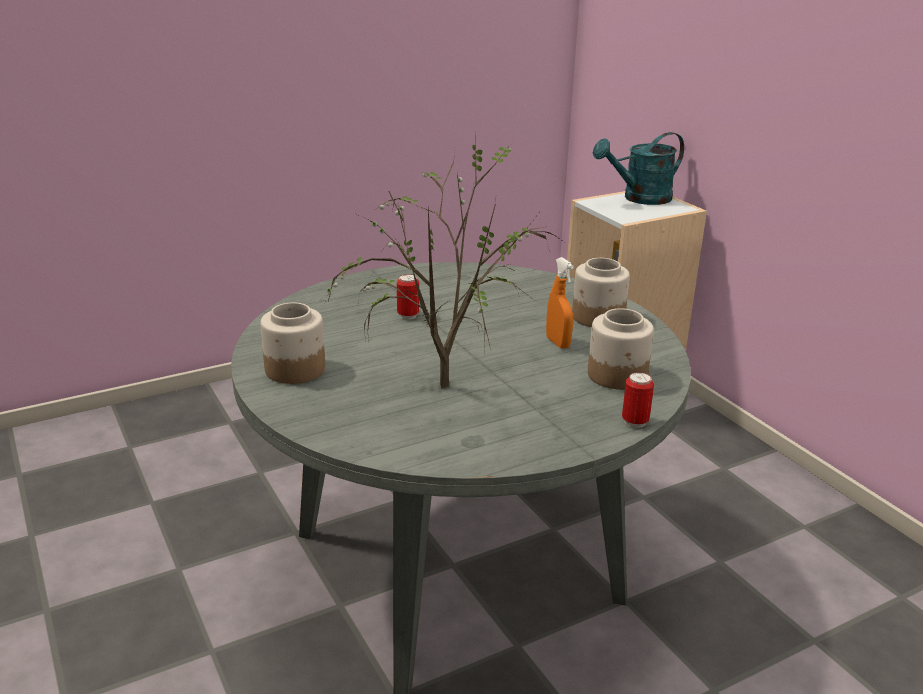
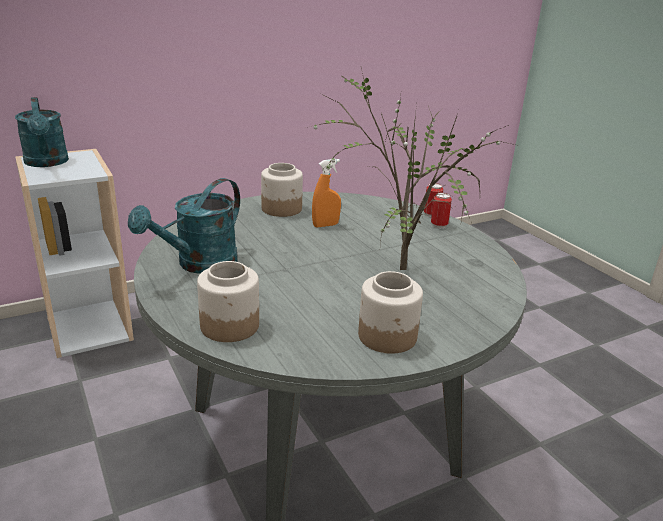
camera: 90 degrees left, 0 degrees up
(408, 315) = (269, 280): can -> can (439, 225)
(436, 285) = (199, 264): none -> turquoise watering can
(618, 375) = (373, 212): jar -> jar (230, 325)

